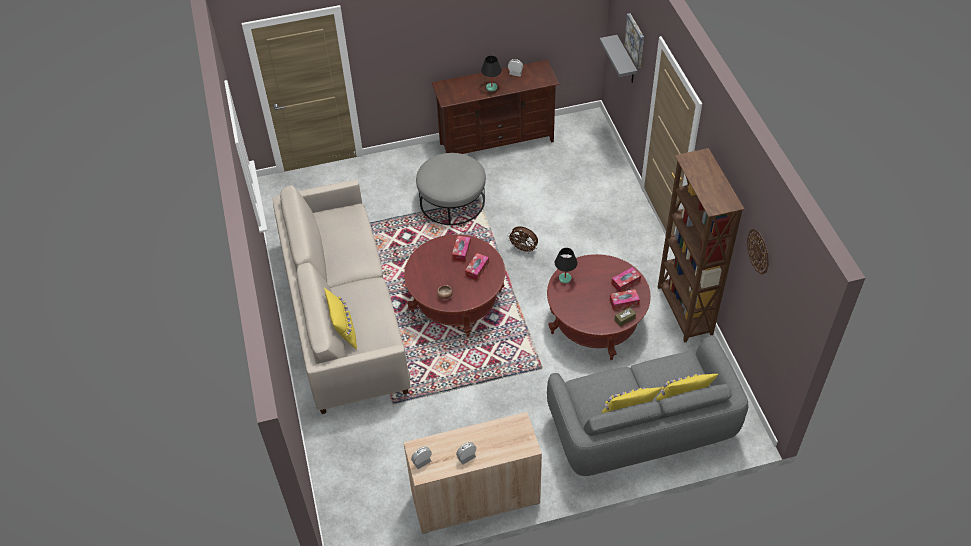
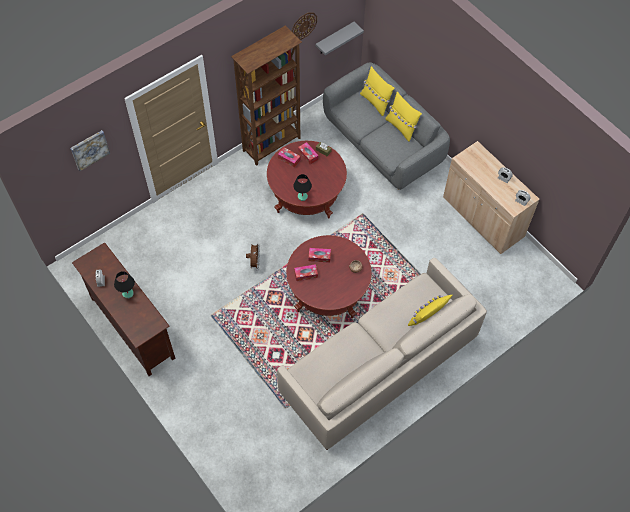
camera: 115 degrees left, 10 degrees up
(452, 201) = (221, 335): grey ottoman -> none
(626, 60) = (83, 179): grey shelf -> grey shelf (334, 38)

